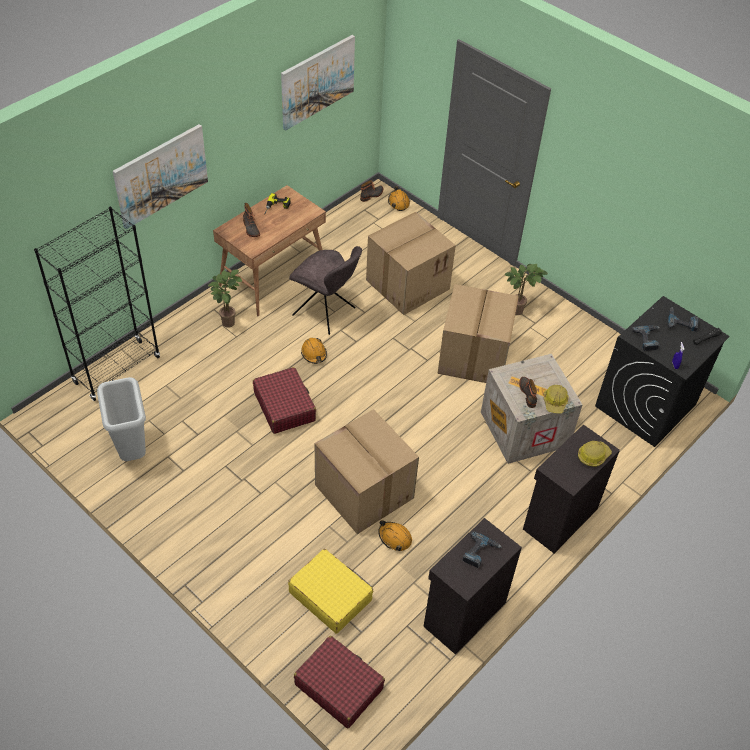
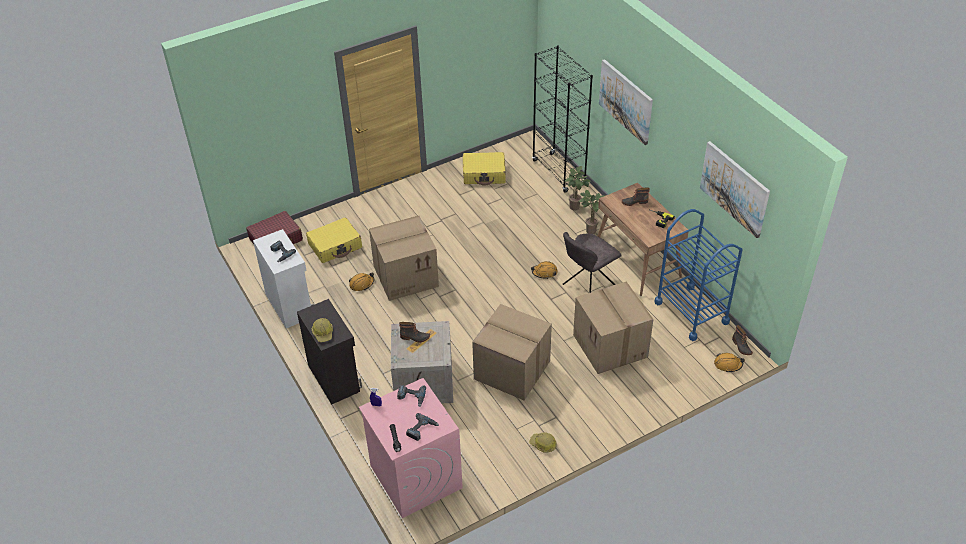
camera: 110 degrees right, 5 degrees down
(131, 451) = (484, 174): grey trash can -> yellow suitcase
(284, 406) = (497, 248): red suitcase -> none
(337, 230) = (691, 312): none -> blue cart
(463, 614) = (290, 305): black cabinet -> white cabinet
(518, 309) = (559, 418): potted plant -> potted plant (575, 208)
(555, 402) = (400, 351): hard hat -> hard hat (543, 444)
(645, 406) = (415, 476): black washing machine -> pink washing machine

